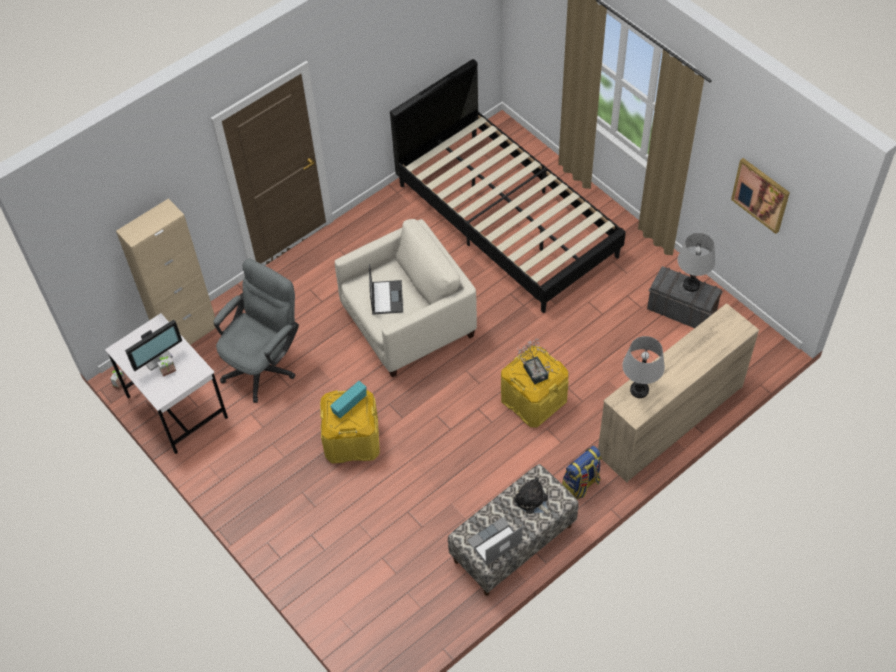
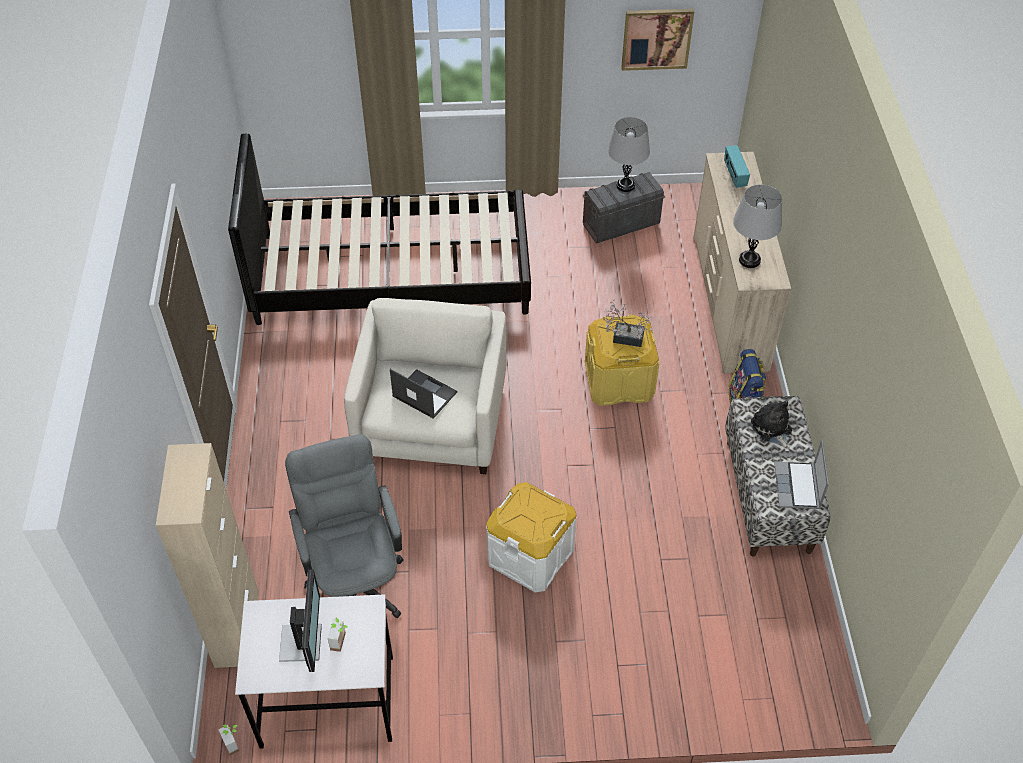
camera: 55 degrees left, 5 degrees down
(349, 405) = (527, 507): radio -> radio (734, 175)
(352, 440) = (530, 555): yellow storage box -> white storage box
(532, 501) = (772, 429): plush toy -> plush toy turned 75 degrees clockwise

